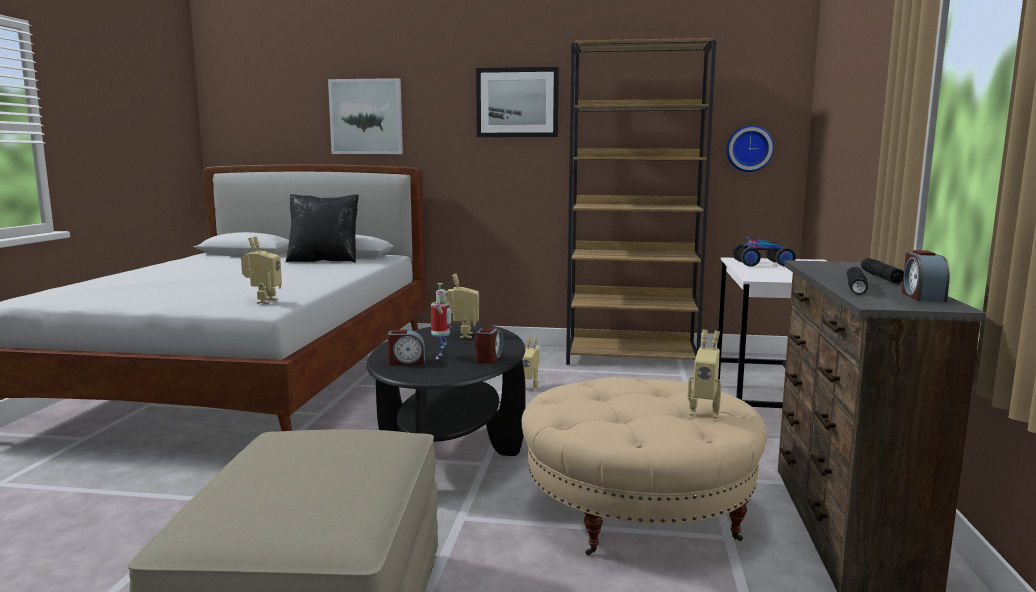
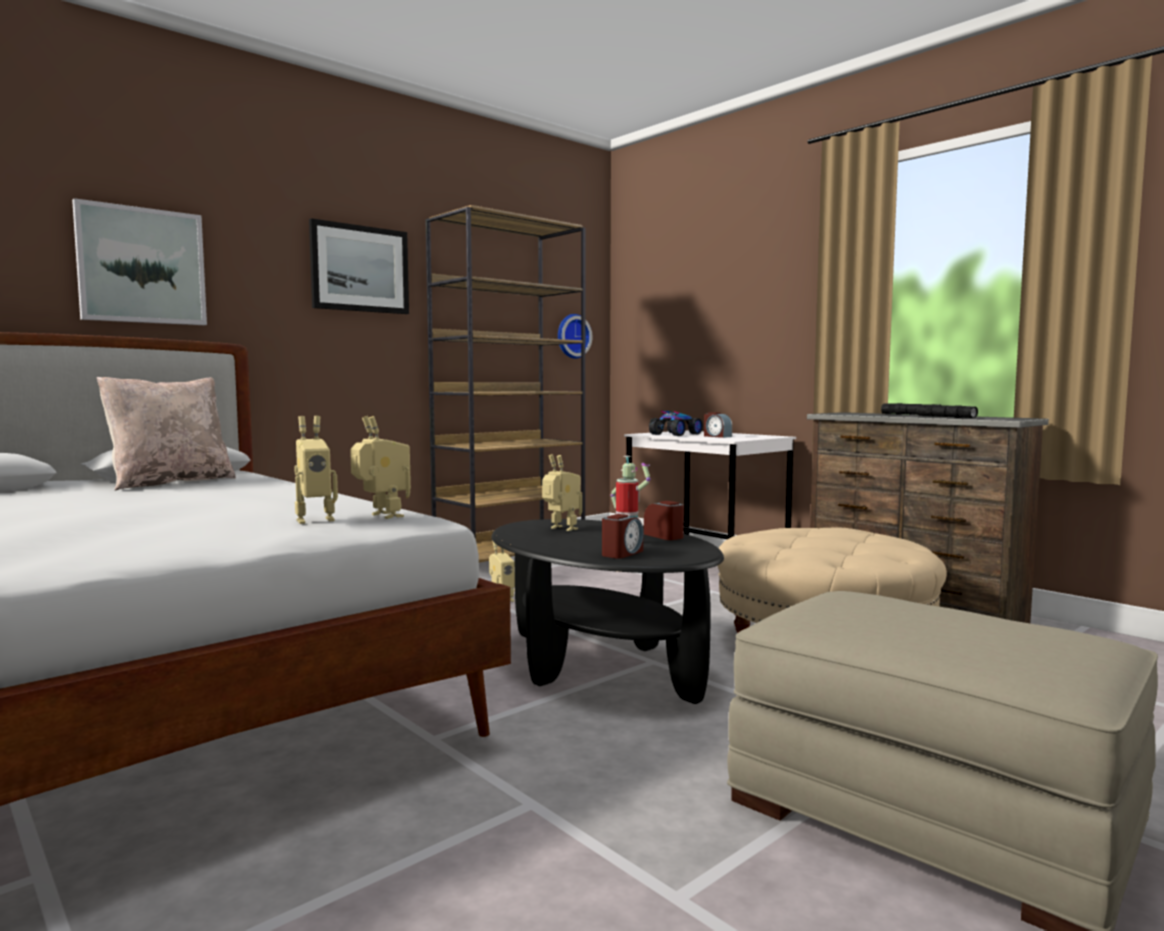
camera: 50 degrees left, 5 degrees down
(324, 260) = (170, 482): black pillow -> beige pillow
(704, 412) = (870, 536): toy robot -> toy robot (314, 519)
(922, 296) = (989, 417): alarm clock -> alarm clock (717, 436)

